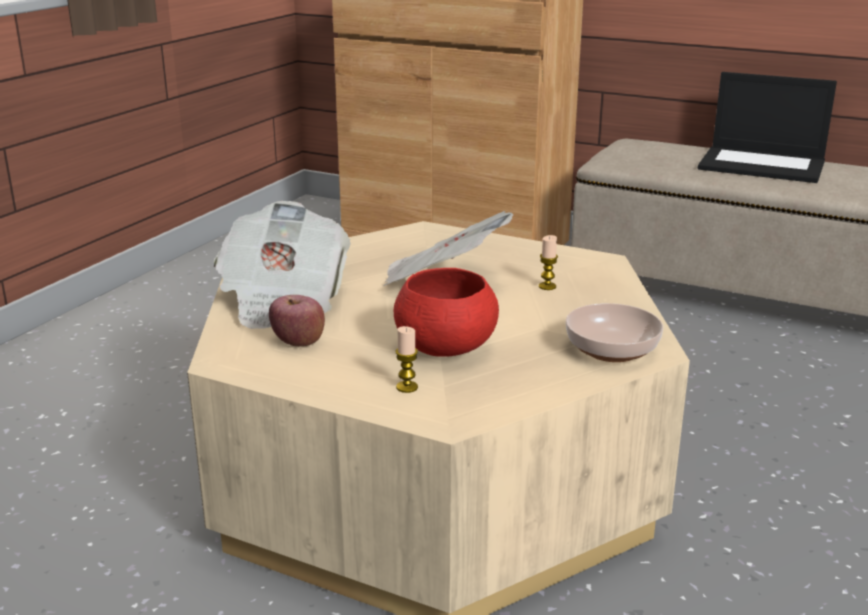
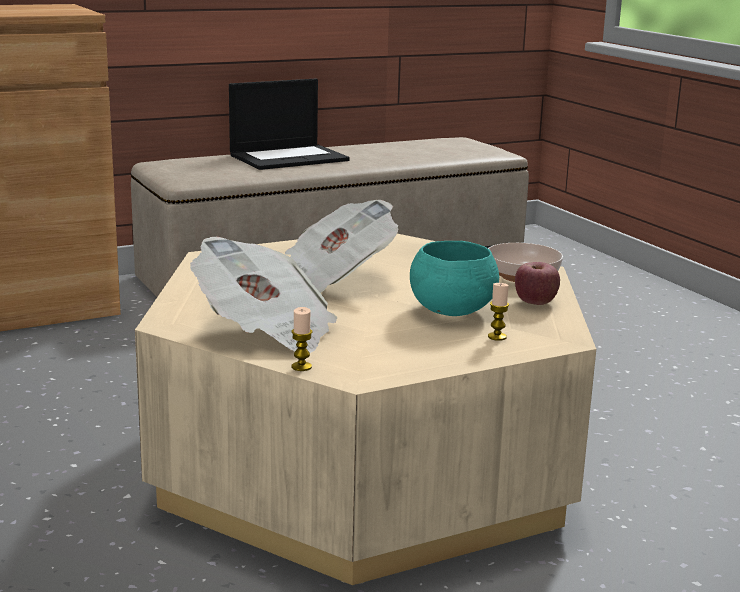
camera: 55 degrees left, 5 degrees down
(298, 342) = (363, 346): apple -> apple (535, 303)
(445, 348) = (450, 311): red bowl -> turquoise bowl
(547, 286) = (394, 260): candle -> candle (301, 367)

